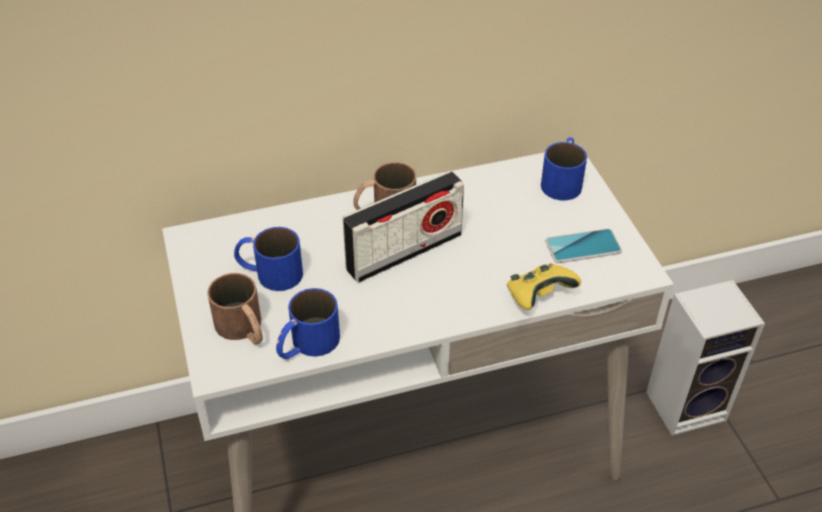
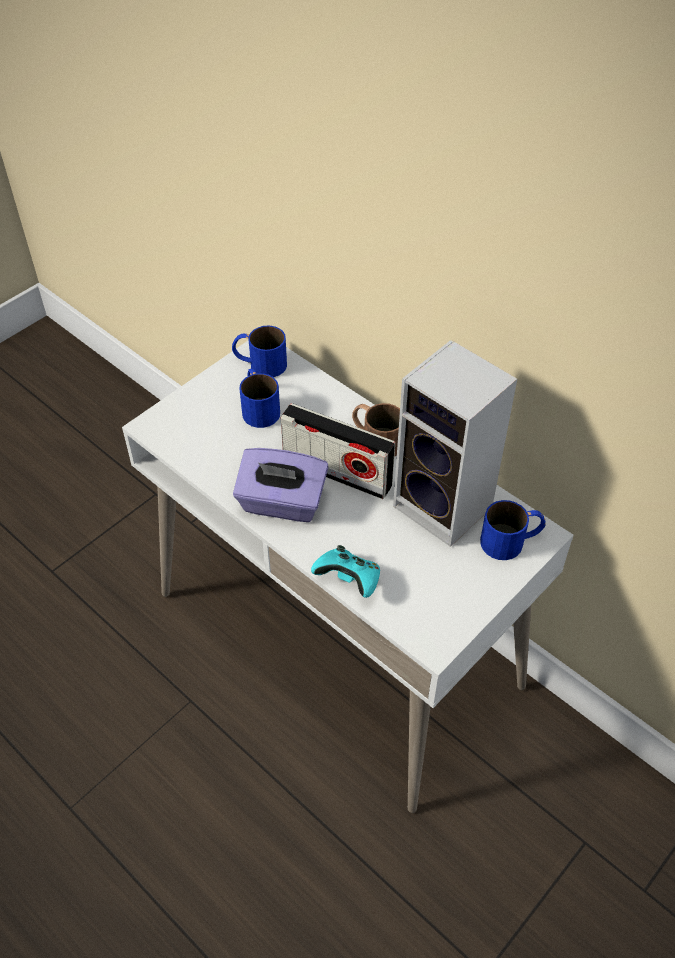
camera: 60 degrees right, 5 degrees up
(244, 329) = (195, 421): brown mug -> none
(306, 345) = (203, 461): blue mug -> blue mug (259, 363)
(412, 306) = (282, 503): none -> purple tissue box
(538, 297) = (349, 580): yellow game controller -> turquoise game controller
(583, 246) = (434, 588): phone -> none
(687, 404) = (541, 844): speaker -> speaker (446, 507)

